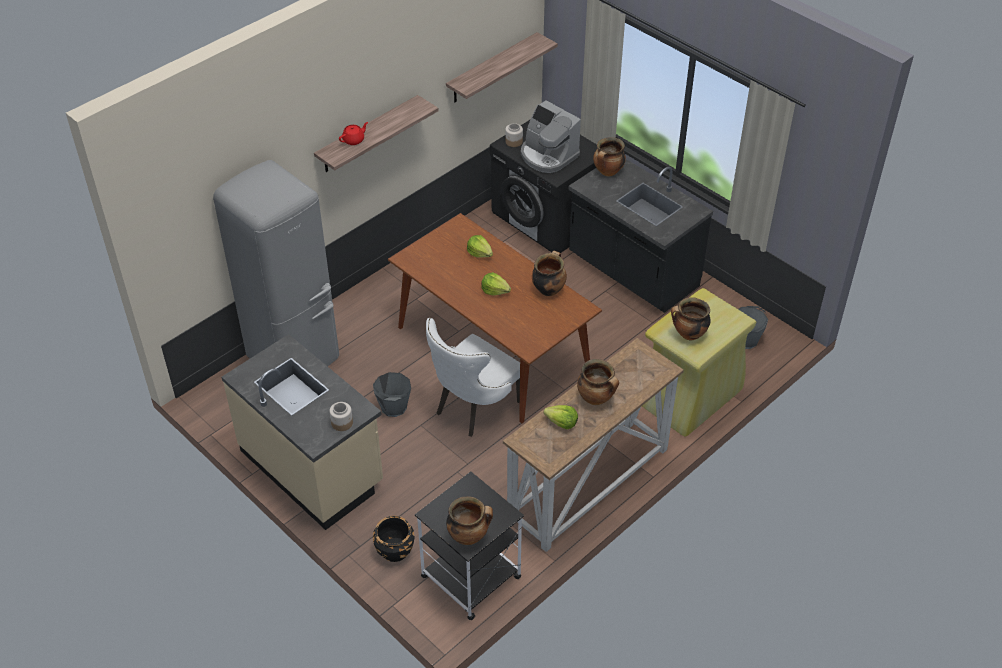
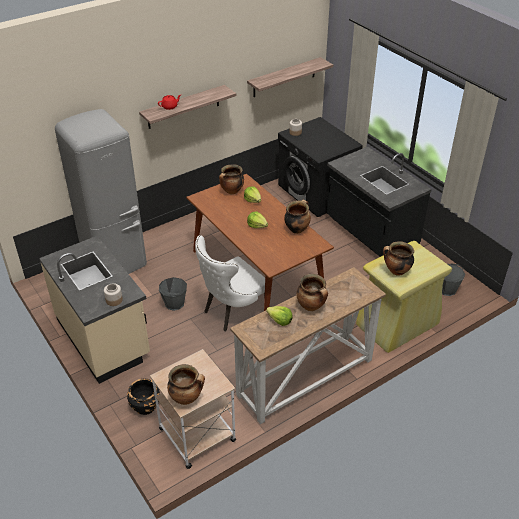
camera: 10 degrees right, 5 degrees down
(470, 578) = (196, 435): black cart -> beige cart
(548, 156) = (317, 143): coffee machine -> none
(608, 172) = (358, 157): cooking pot -> cooking pot (231, 191)

